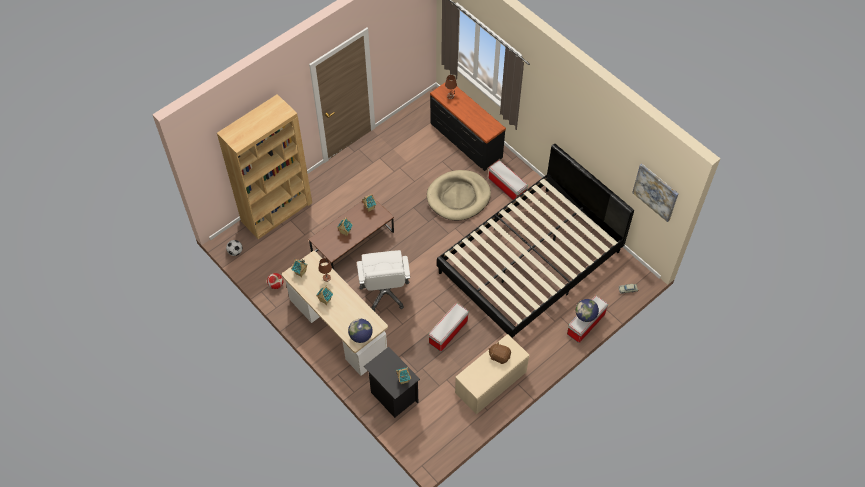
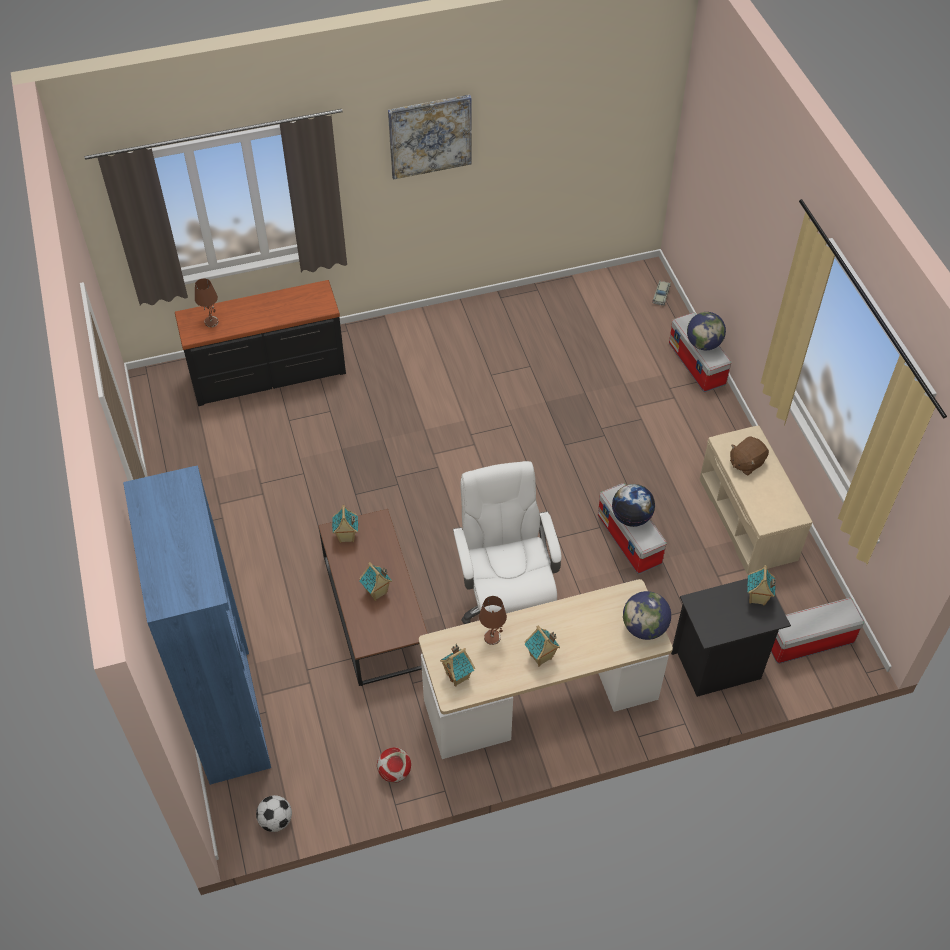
camera: 65 degrees left, 5 degrees down
(277, 212) = (228, 711): brown bookcase -> blue bookcase
(385, 292) = (505, 600): white office chair -> white office chair turned 120 degrees counterclockwise
(447, 321) = (631, 517): none -> globe
(458, 197) = (374, 426): beige dog bed -> none
(506, 187) = (395, 358): storage box -> storage box (808, 642)
(530, 262) = (553, 384): black bed -> none
(655, 192) = (629, 113): picture -> picture (430, 136)

